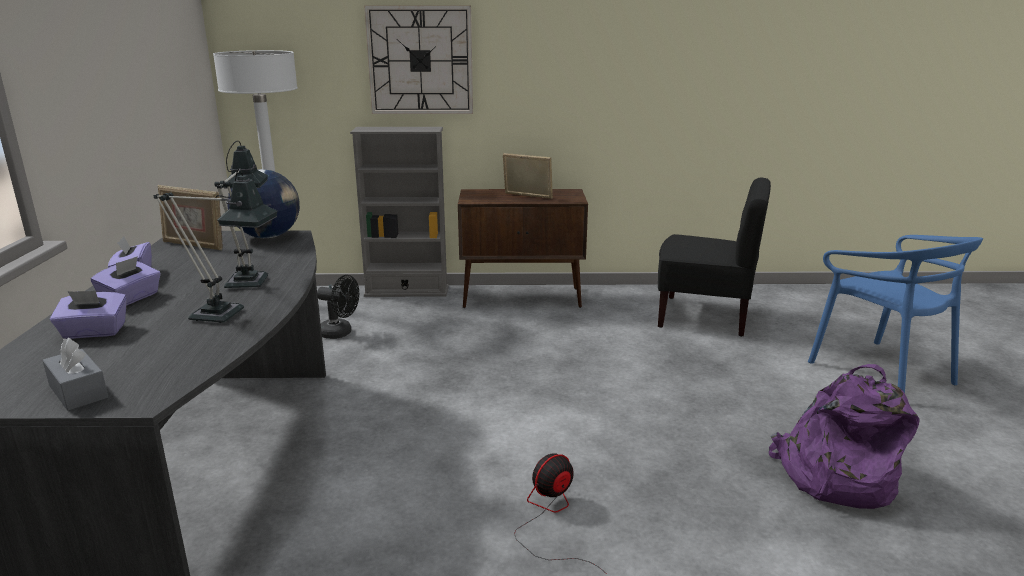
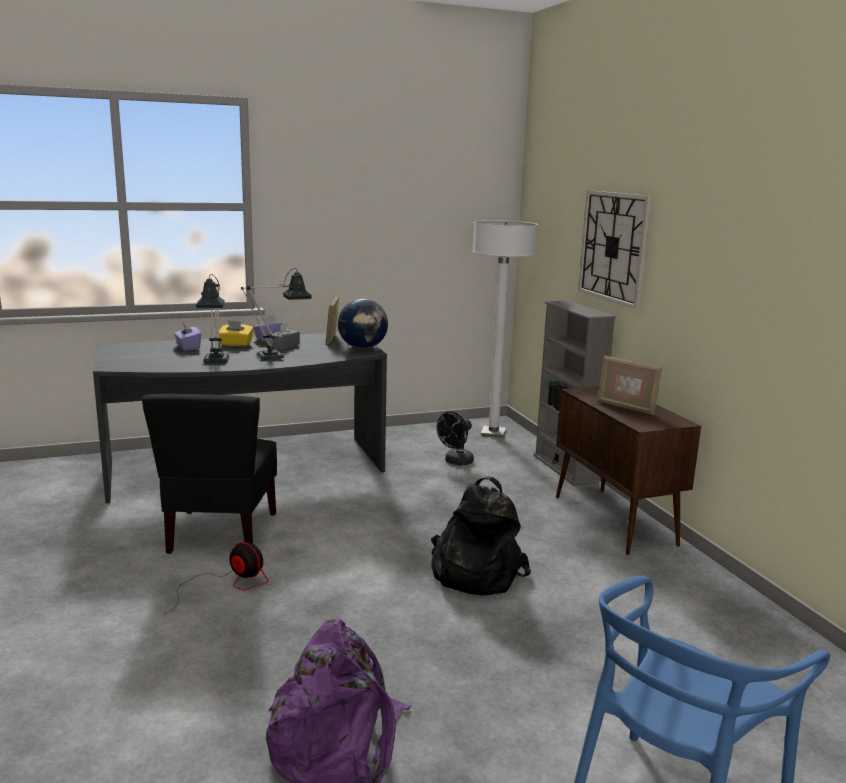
camera: 70 degrees right, 5 degrees down
(78, 391) = (119, 357): grey tissue box -> grey tissue box (284, 346)
(131, 298) = (236, 344): purple tissue box -> yellow tissue box
(340, 333) = (456, 462): black fan -> black fan turned 45 degrees clockwise
(527, 196) = (626, 407): picture frame -> picture frame turned 120 degrees clockwise
(584, 371) = (473, 573): none -> black backpack
(704, 317) = (696, 641): black chair -> black chair (221, 533)

